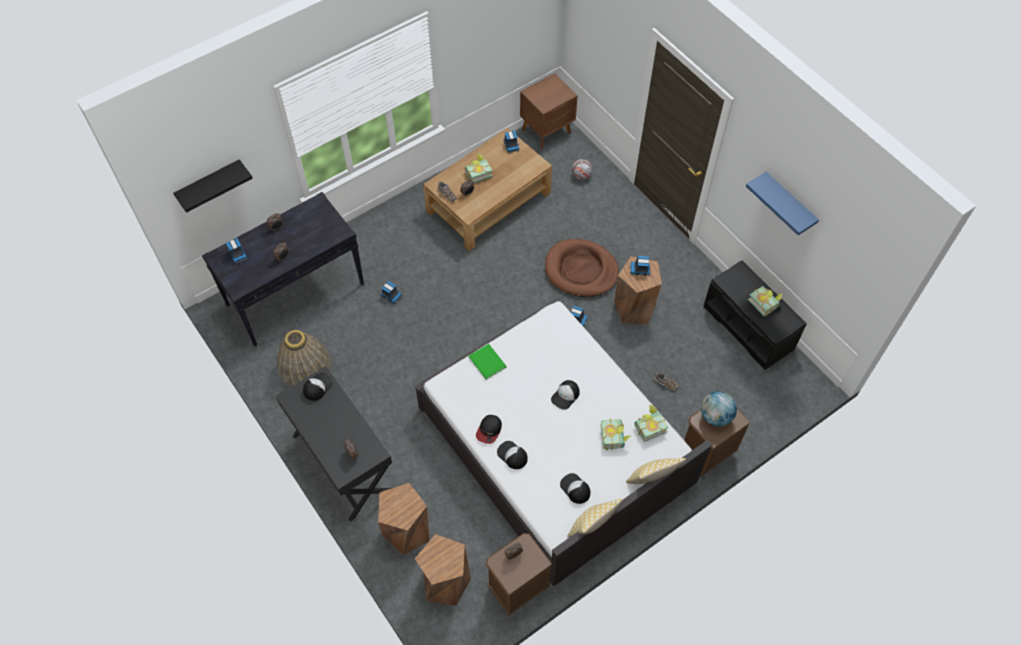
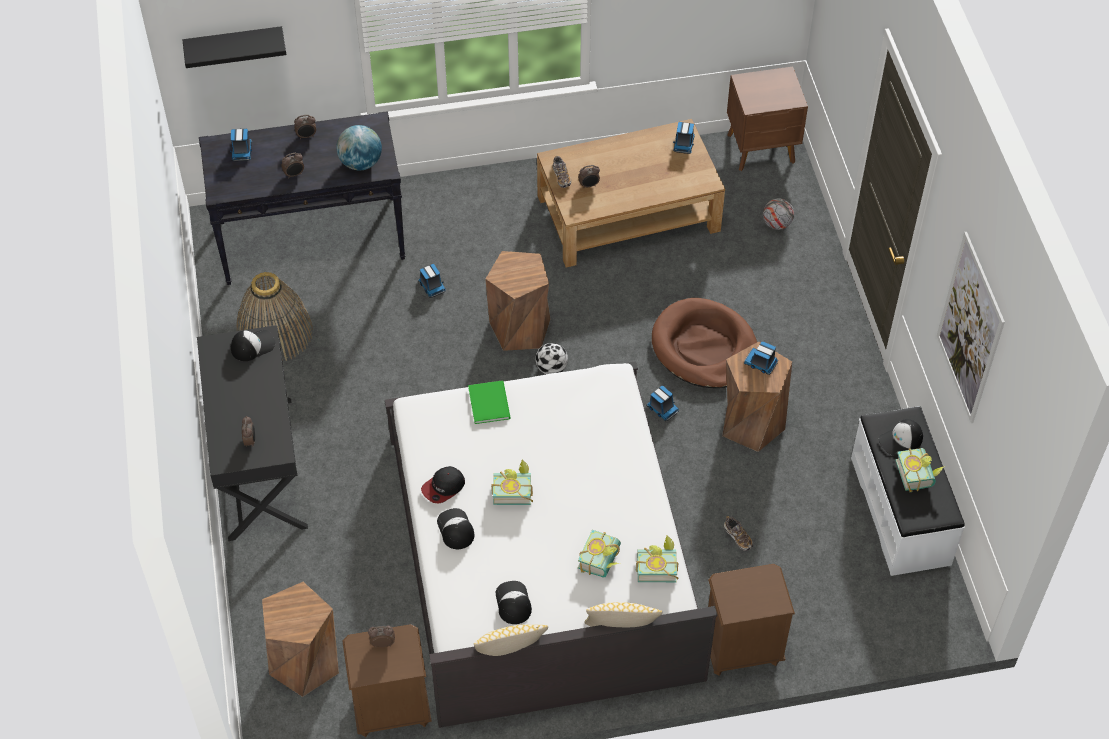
camera: 25 degrees right, 5 degrees down
(407, 531) = (291, 582): brown stool -> brown stool (520, 328)
(477, 172) = (618, 163): book -> book (512, 489)
(496, 320) = (551, 368): none -> football
(565, 396) = (567, 484): cap -> cap (901, 440)
(715, 416) = (749, 586): globe -> globe (360, 163)
(748, 327) = (901, 510): black bench -> white bench
(789, 203) = (970, 328): blue shelf -> picture

